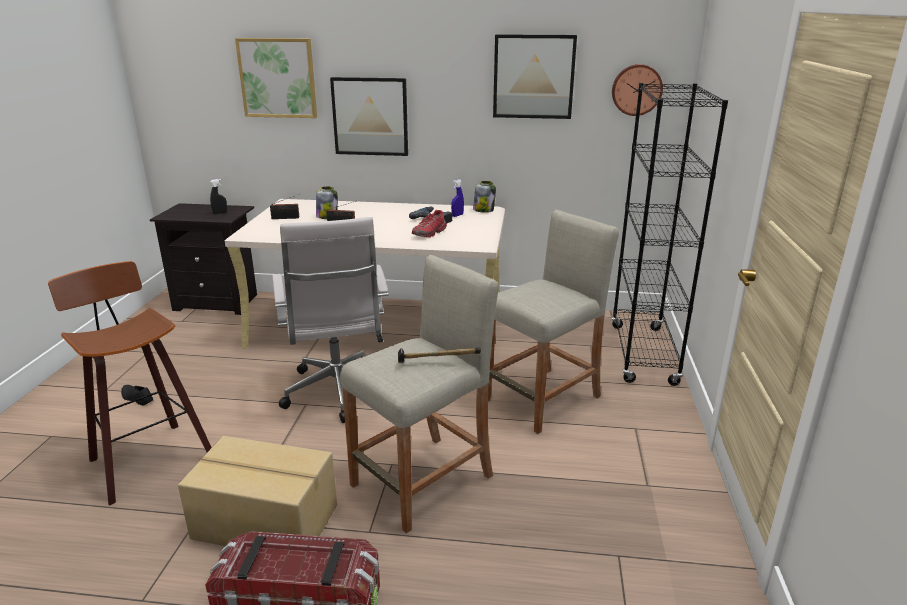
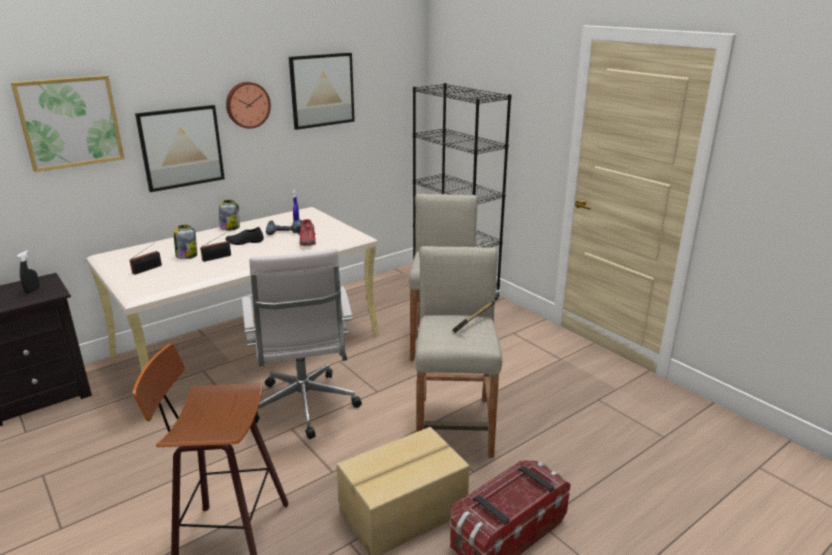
camera: 45 degrees left, 0 degrees up
(137, 398) = (116, 513): black shoe -> black shoe (245, 242)
(338, 394) = (305, 408): white office chair -> white office chair turned 45 degrees clockwise
(484, 210) = (306, 212): jar -> jar (230, 228)
(636, 90) = (393, 91): wall clock -> wall clock (247, 105)

